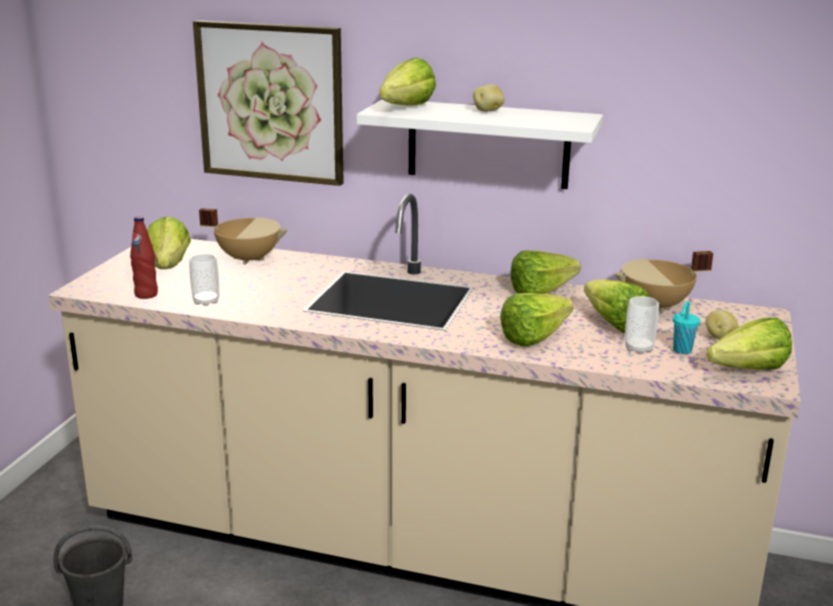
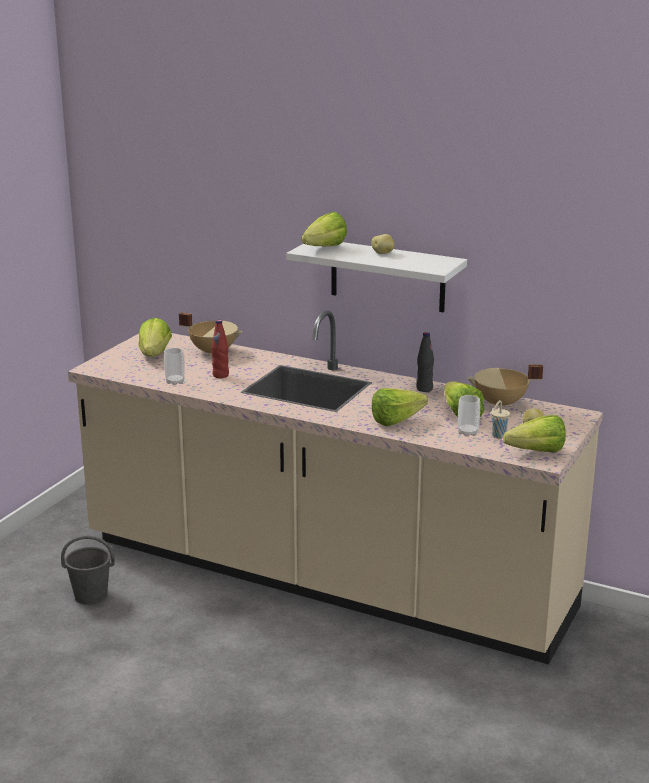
camera: 10 degrees right, 0 degrees up
(146, 295) = (134, 375): red bottle -> red bottle (220, 375)
(271, 102) = (235, 236): picture -> none
(547, 292) = (424, 389): lettuce -> black bottle
(681, 351) = (498, 436): turquoise cup -> beige cup

